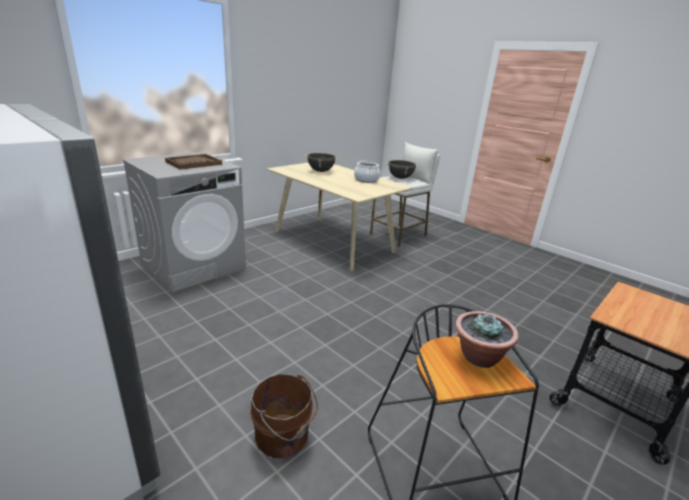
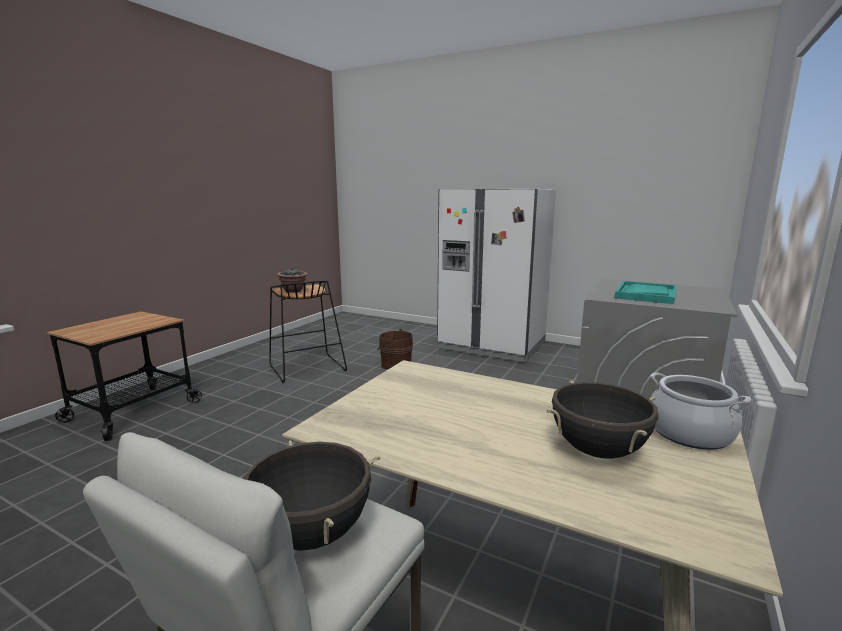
camera: 165 degrees right, 10 degrees down
(193, 163) = (646, 294): brown tray -> turquoise tray
(366, 180) = (427, 435): cooking pot -> cooking pot (690, 433)

